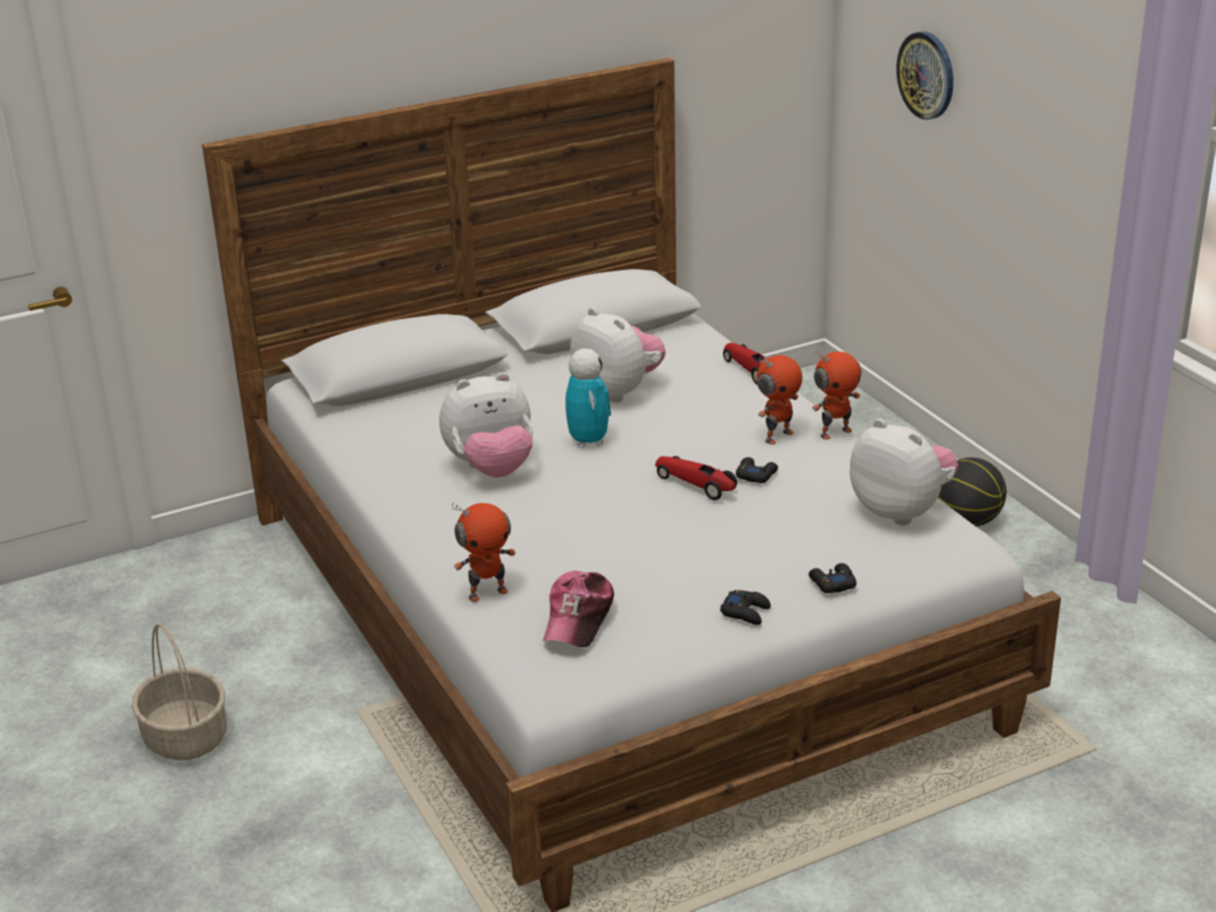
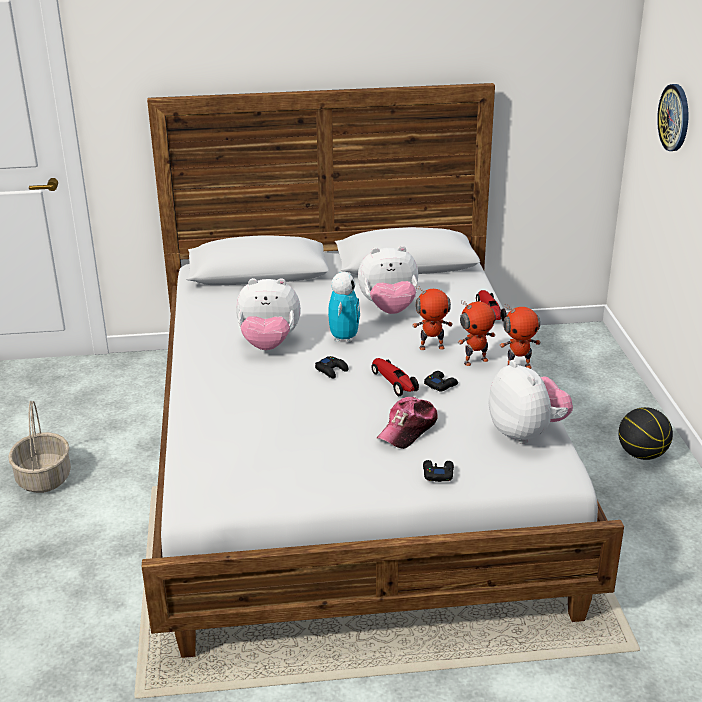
camera: 20 degrees right, 0 degrees up
(487, 593) = (203, 425): toy robot -> toy robot (431, 347)
(578, 619) = (245, 457): cap -> cap (408, 429)
(618, 391) = (389, 309): plush toy -> plush toy turned 105 degrees clockwise
(746, 612) = (362, 480): black game controller -> black game controller (331, 370)

